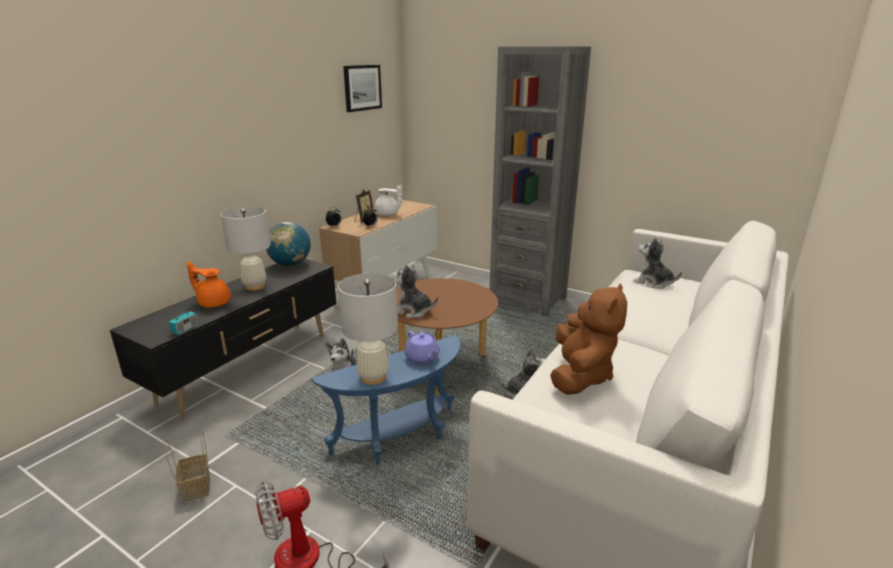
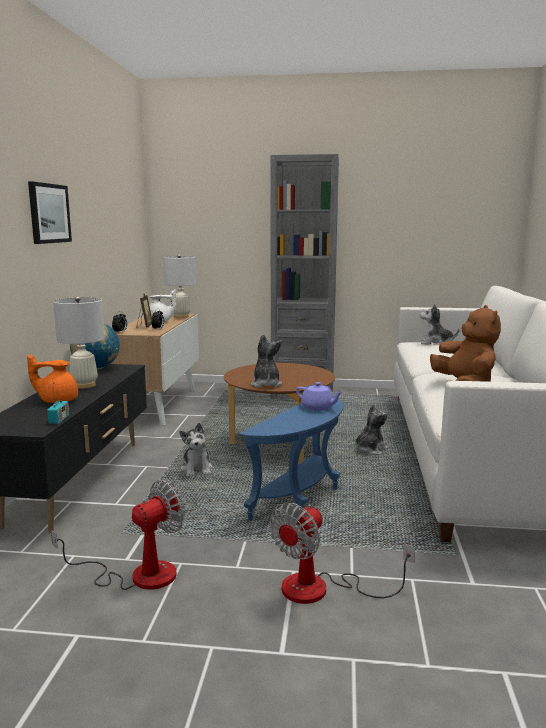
camera: 25 degrees left, 10 degrees down
(195, 486) = (138, 575): basket -> fan
(362, 87) = (123, 195): picture -> picture (49, 213)
(373, 377) = (295, 423): white table lamp -> white table lamp (181, 317)
(413, 311) = (266, 384): plush toy -> plush toy turned 90 degrees clockwise

